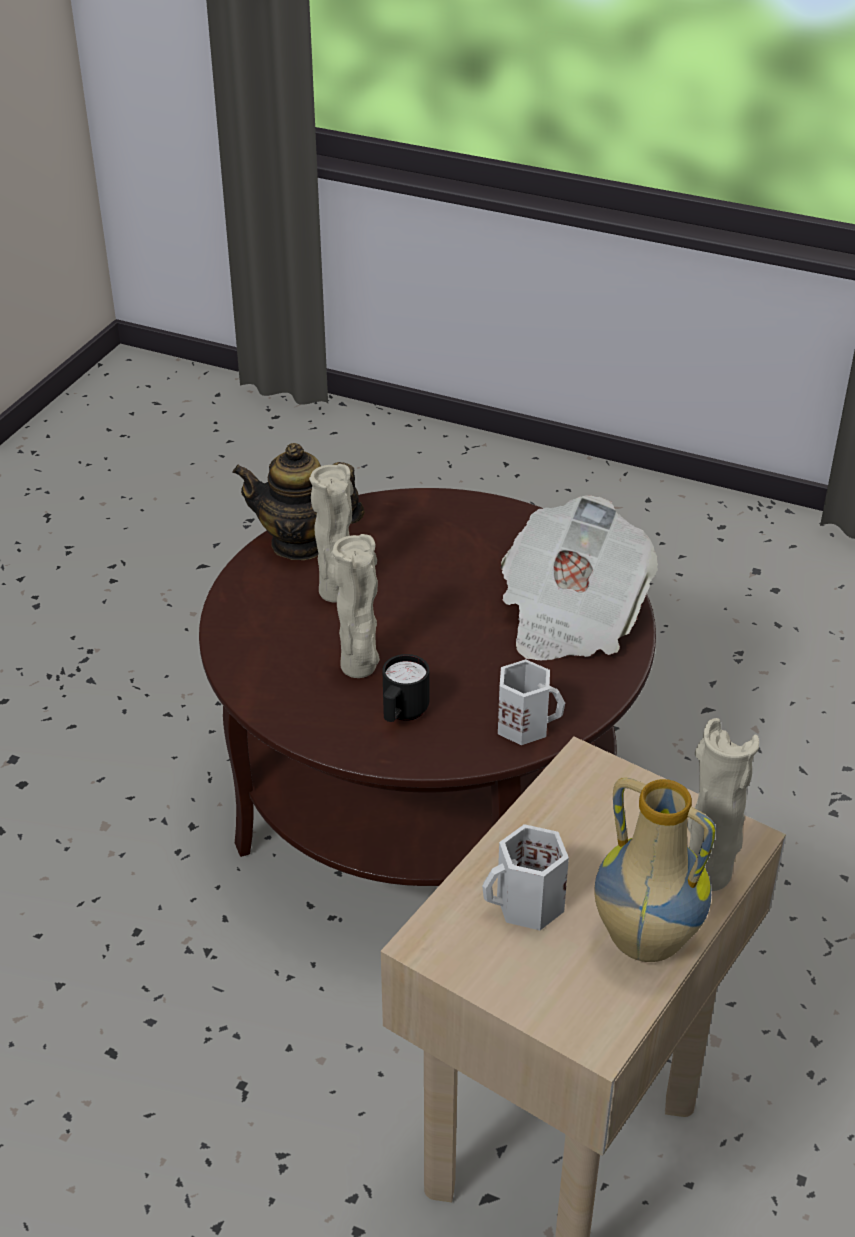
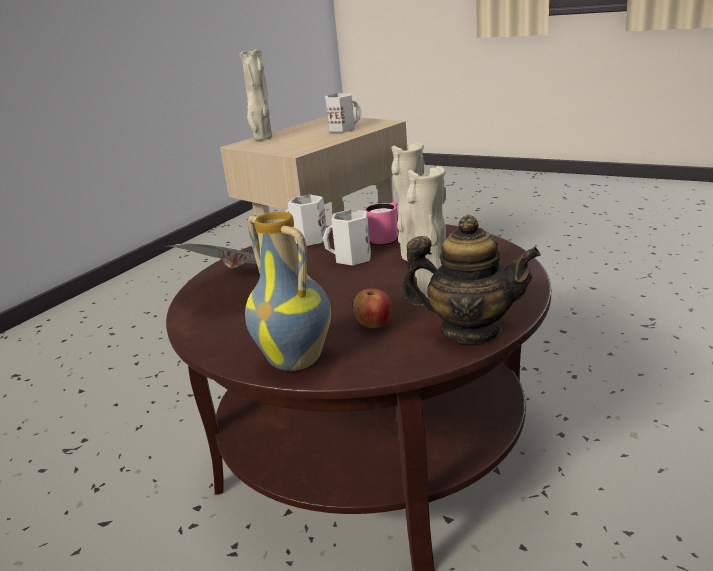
camera: 170 degrees left, 15 degrees down
(396, 553) = (374, 324): none -> apple
(402, 714) = (385, 240): black mug -> pink mug
(444, 670) = (351, 258): none -> white mug
(643, 941) = (301, 128): vase -> vase (297, 360)

